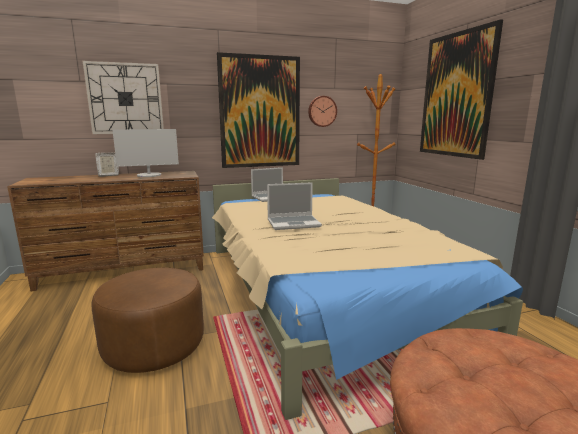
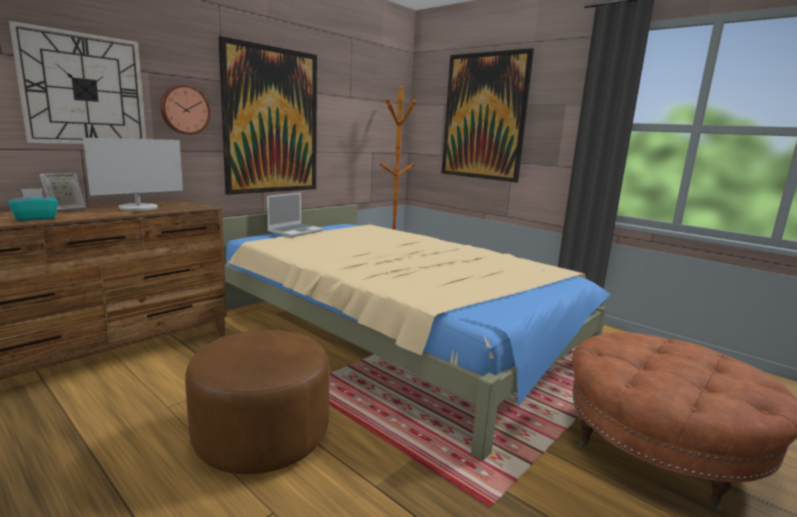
camera: 30 degrees left, 0 degrees up
(82, 180) = (36, 218): none -> turquoise tissue box
(294, 223) = (375, 259): laptop -> none
(322, 111) = (338, 124): wall clock -> wall clock (184, 110)

